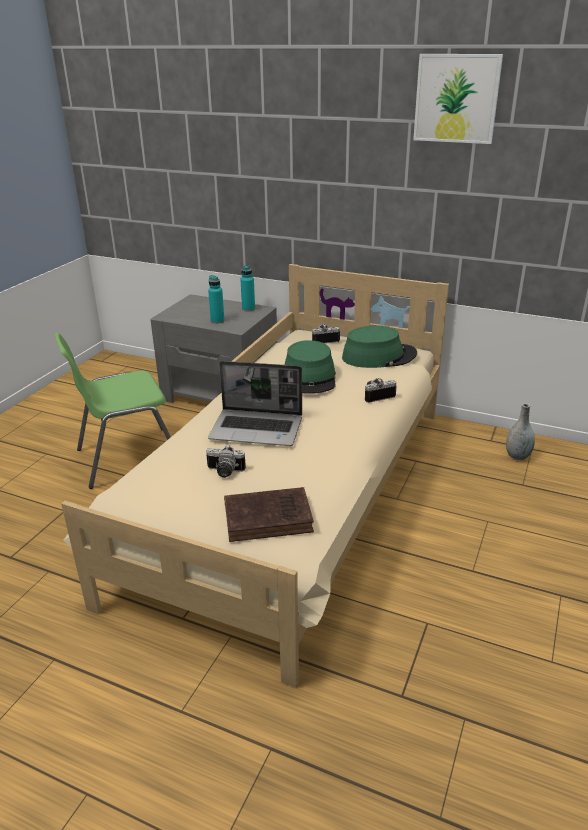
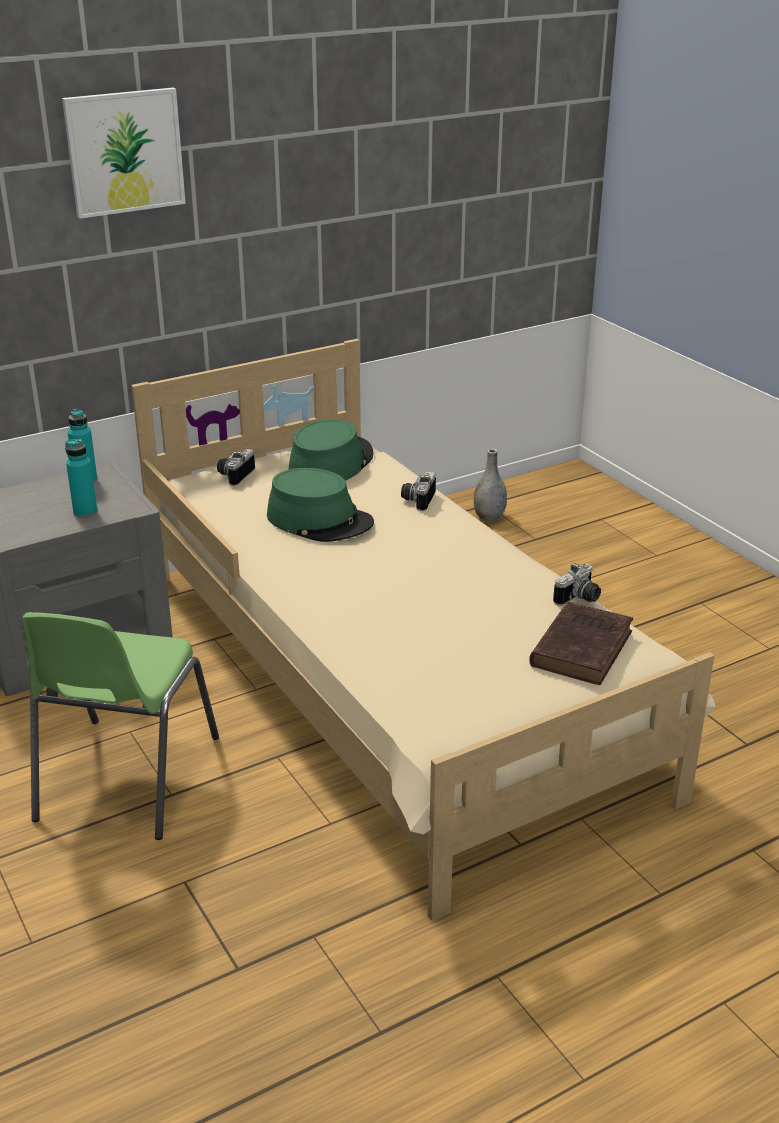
camera: 55 degrees left, 0 degrees up
(224, 472) = (462, 645): camera -> camera (579, 599)
(258, 429) = (394, 593): laptop -> none
(456, 98) = (332, 100): picture -> picture (125, 152)

